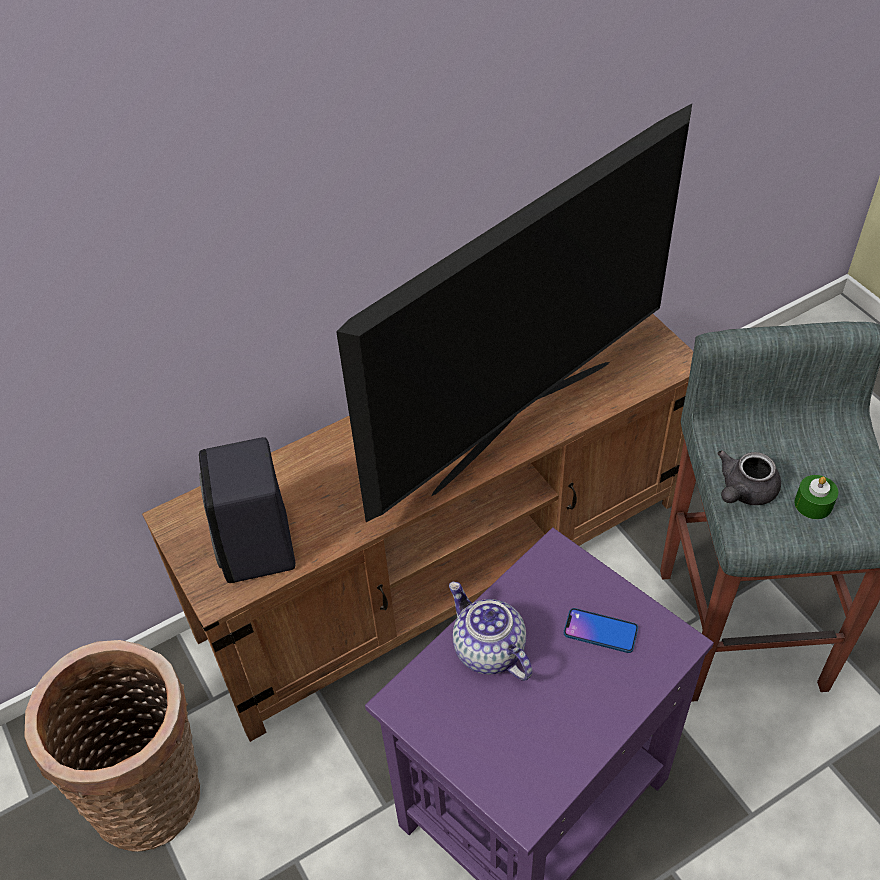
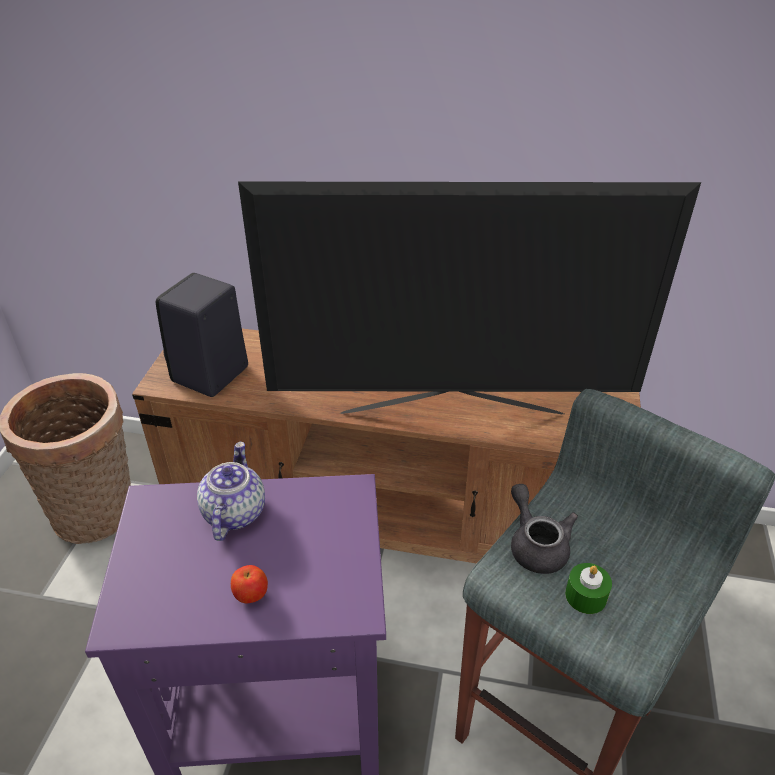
camera: 40 degrees right, 10 degrees down
(590, 699) = (251, 595): none -> apple
(600, 631) = (316, 559): phone -> none
(744, 491) = (536, 544): grey teapot -> grey teapot turned 75 degrees clockwise

